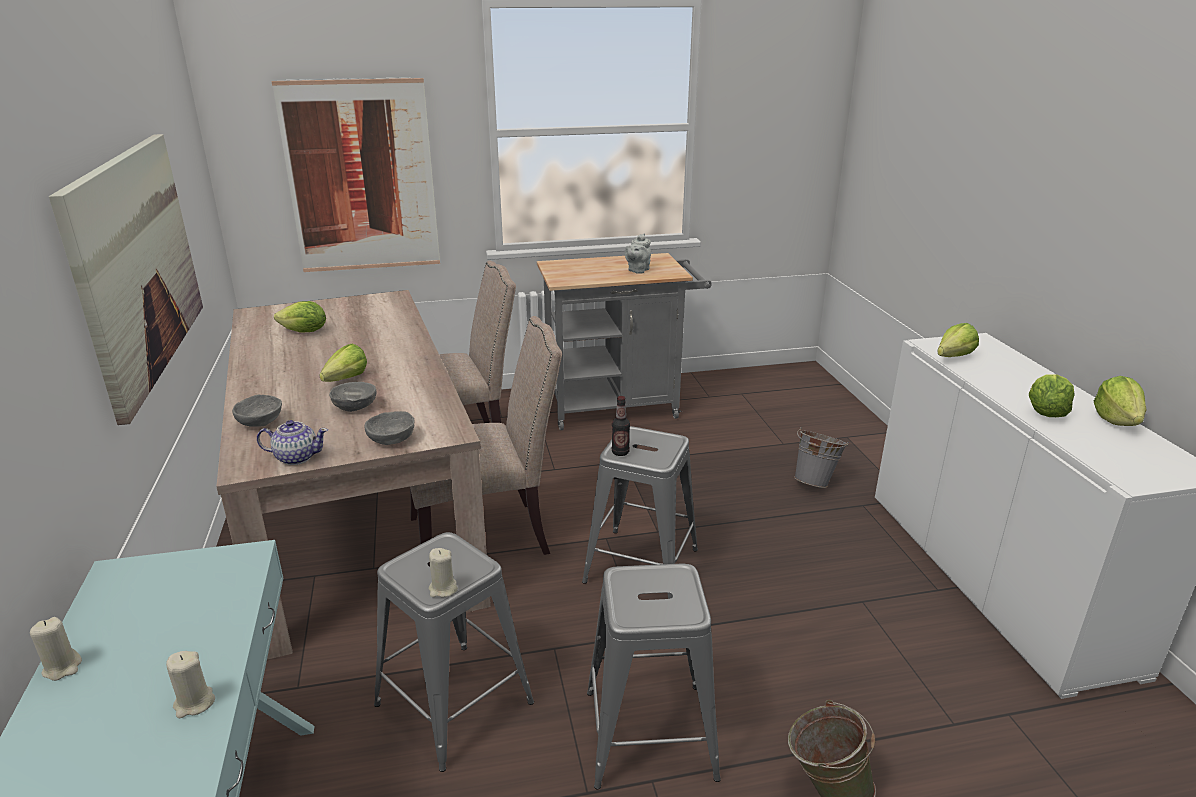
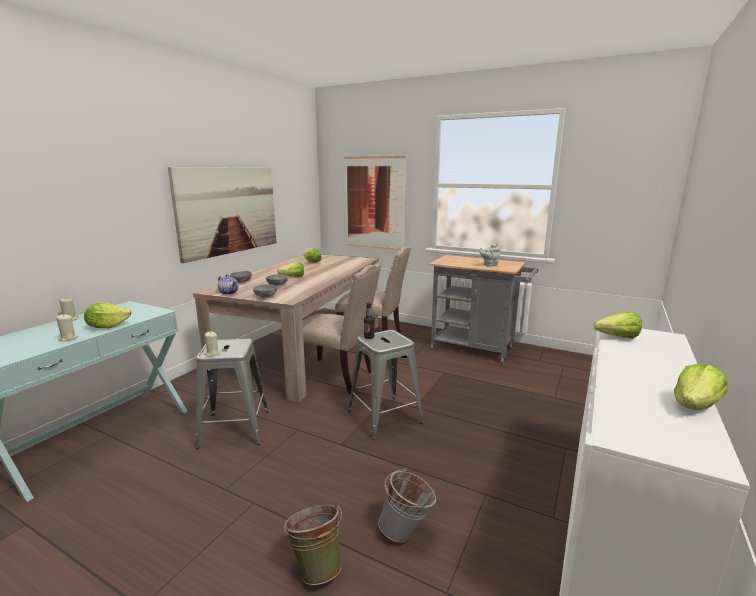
camera: 40 degrees right, 10 degrees down
(650, 733) = (282, 484): grey stool -> none
(815, 482) = (548, 423): grey bucket -> grey bucket (407, 531)
(1045, 412) = (629, 381): lettuce -> lettuce (107, 326)

